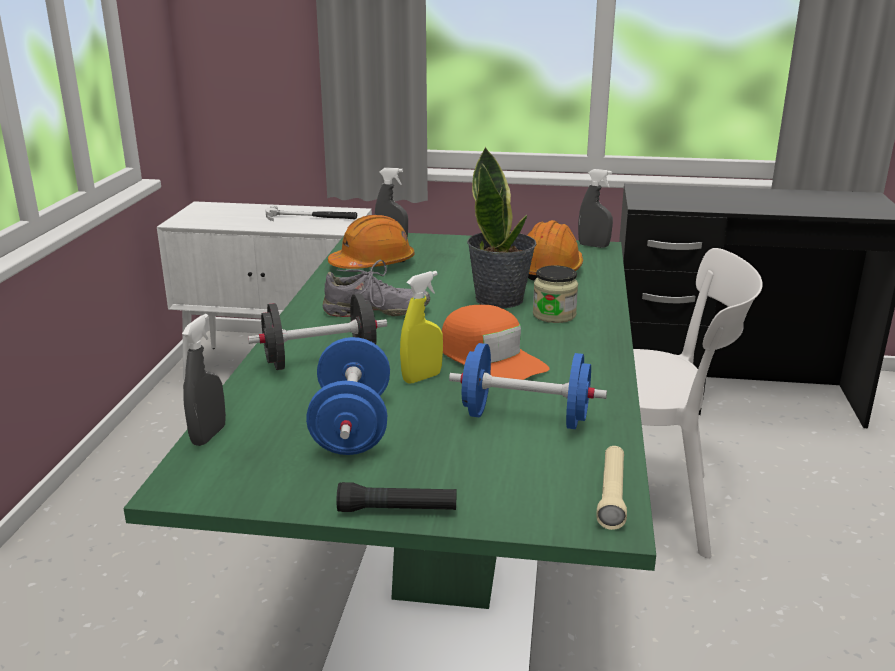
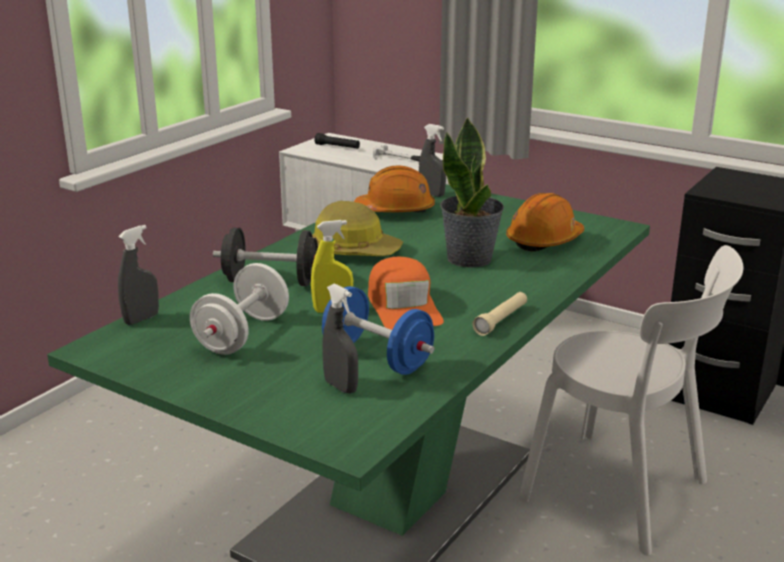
camera: 25 degrees right, 0 degrees up
(352, 427) = (242, 335): blue dumbbell -> white dumbbell
(376, 312) = (354, 251): grey shoe -> hard hat
(397, 510) = (212, 399): black flashlight -> black flashlight (337, 147)
(554, 315) = (501, 280): jar -> none
(593, 245) = (616, 224): grey spray bottle -> grey spray bottle (340, 386)
(612, 495) = (376, 429): beige flashlight -> beige flashlight (501, 320)

